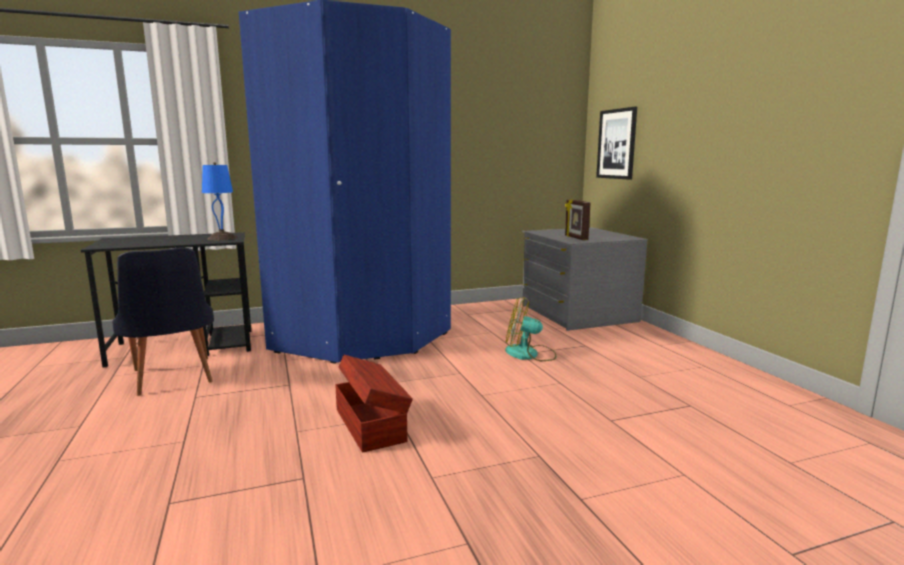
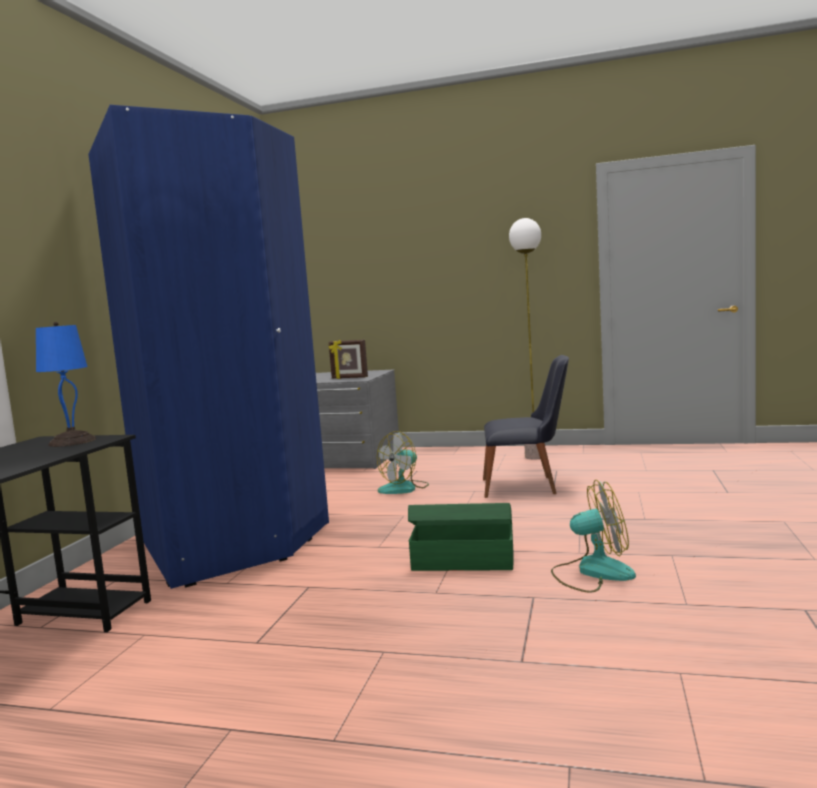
camera: 55 degrees left, 5 degrees down
(172, 379) = (161, 657): black chair -> black chair (527, 486)
(371, 424) = (462, 560): brown storage box -> green storage box
(380, 497) = (592, 572): none -> fan
(617, 144) = (329, 286): picture -> none
(721, 382) = (534, 457): none -> floor lamp

